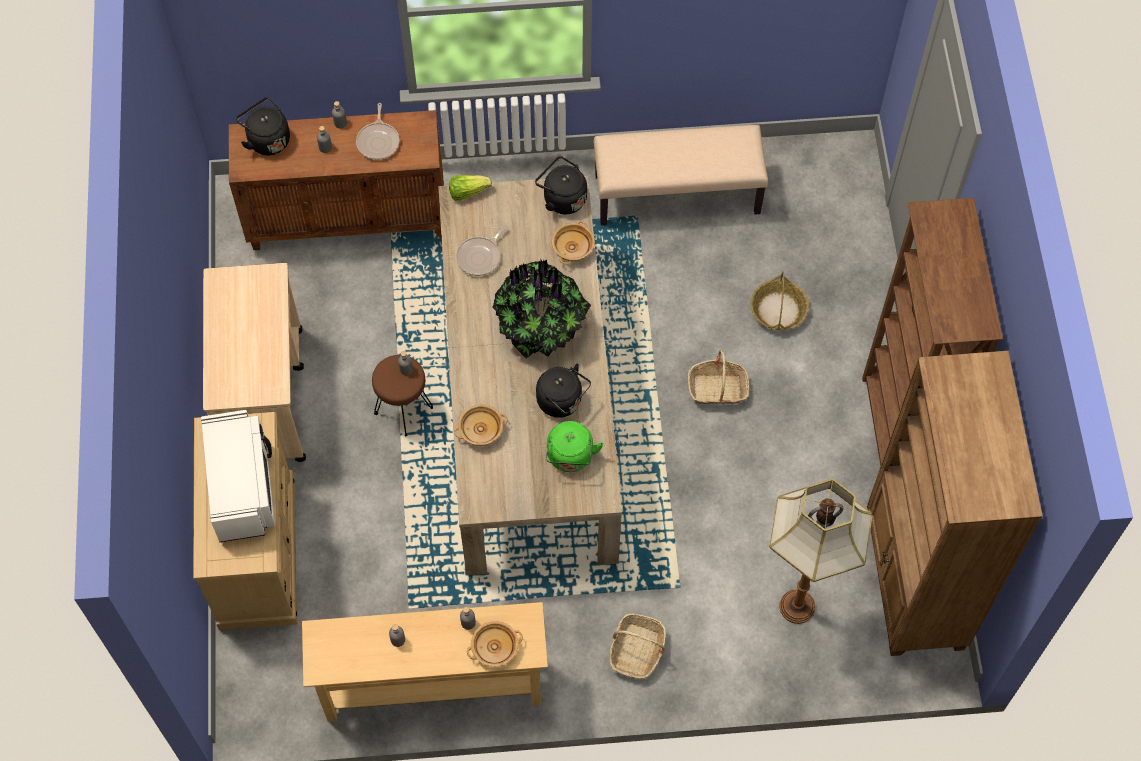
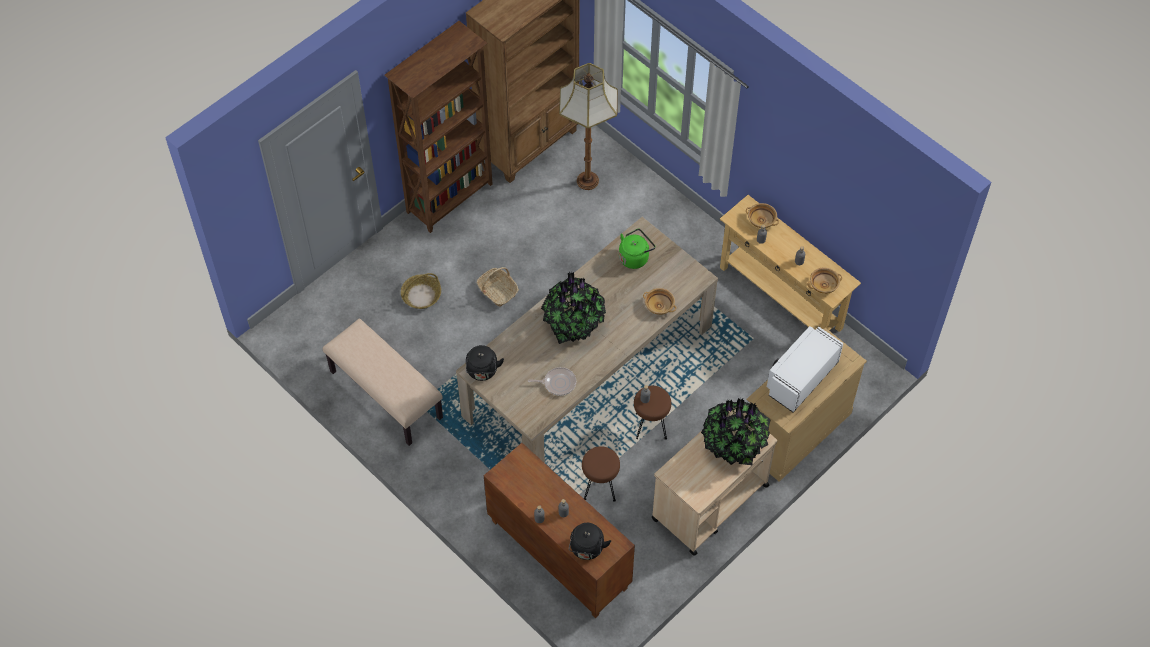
camera: 130 degrees left, 5 degrees down
(242, 363) = (733, 444): none -> potted plant
(378, 141) = (533, 488): frying pan -> none
(382, 308) = (600, 487): none -> brown stool
(467, 192) = (522, 421): lettuce -> none
(562, 401) = (607, 282): black kettle -> none
(573, 248) = (510, 343): beige bowl -> beige bowl (824, 285)
(637, 650) = (675, 229): basket -> none

